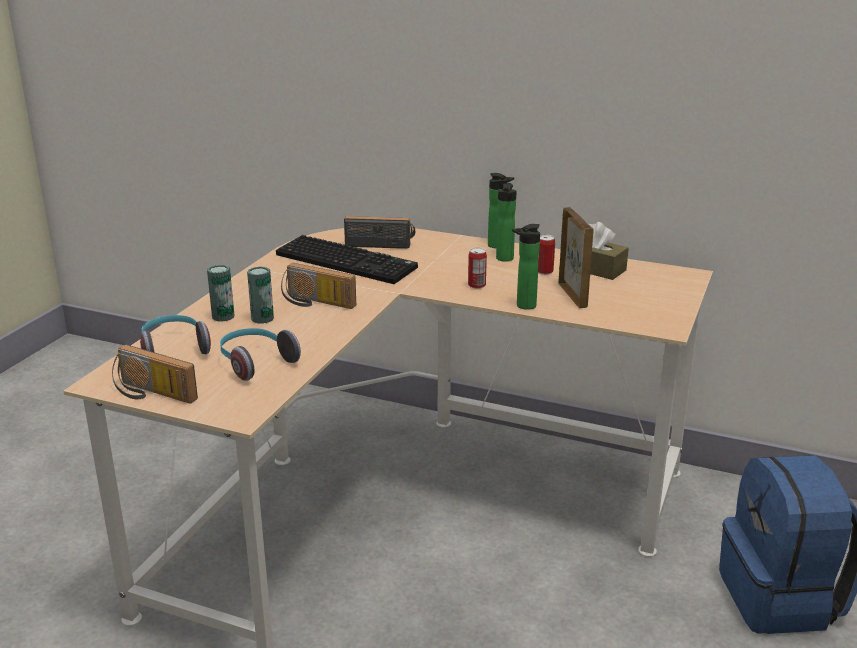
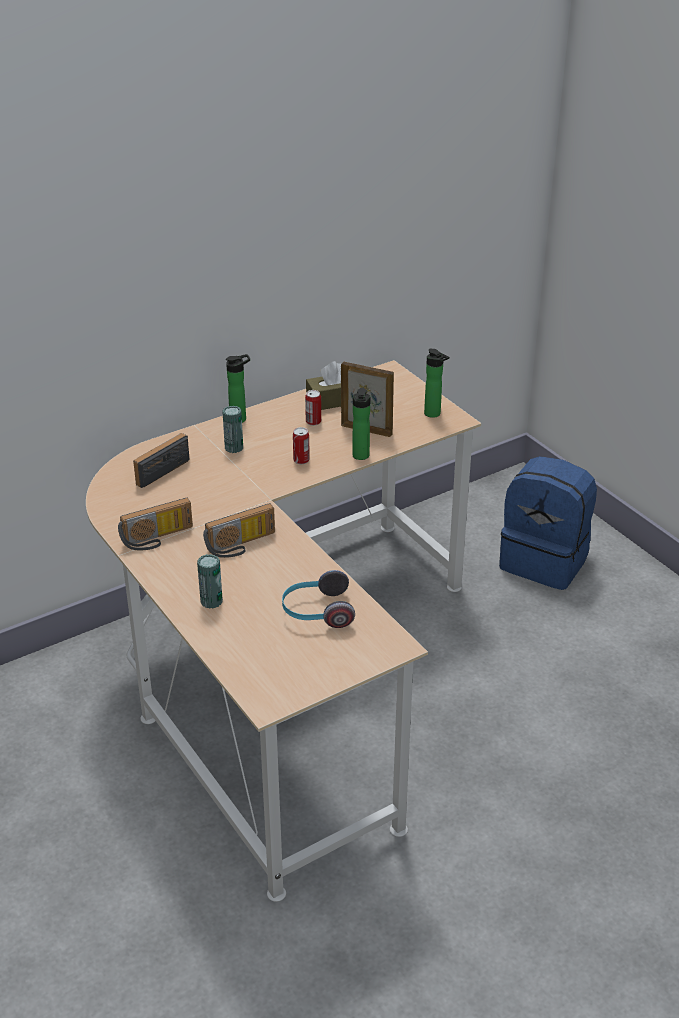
camera: 55 degrees left, 10 degrees up
(151, 394) = (316, 681): radio -> radio (158, 539)
(173, 349) = (245, 646): headphones -> none
(262, 318) = (240, 582): can -> can (234, 448)
(348, 261) = (177, 499): keyboard -> none
(504, 259) = (269, 428): bottle -> bottle (434, 414)

